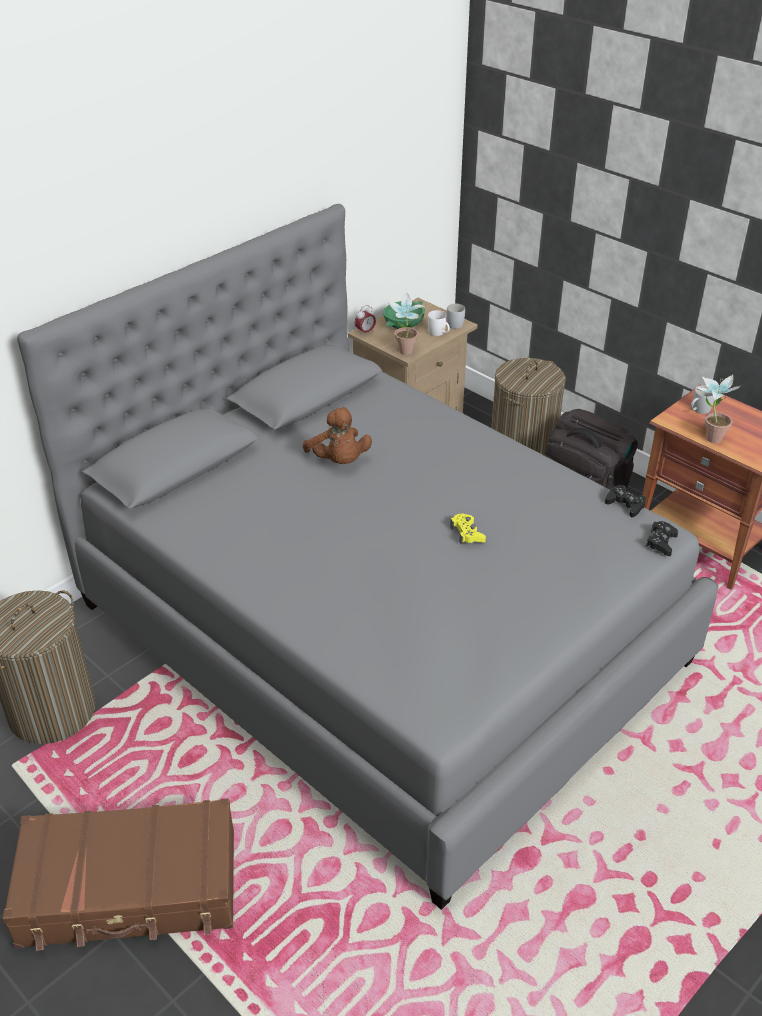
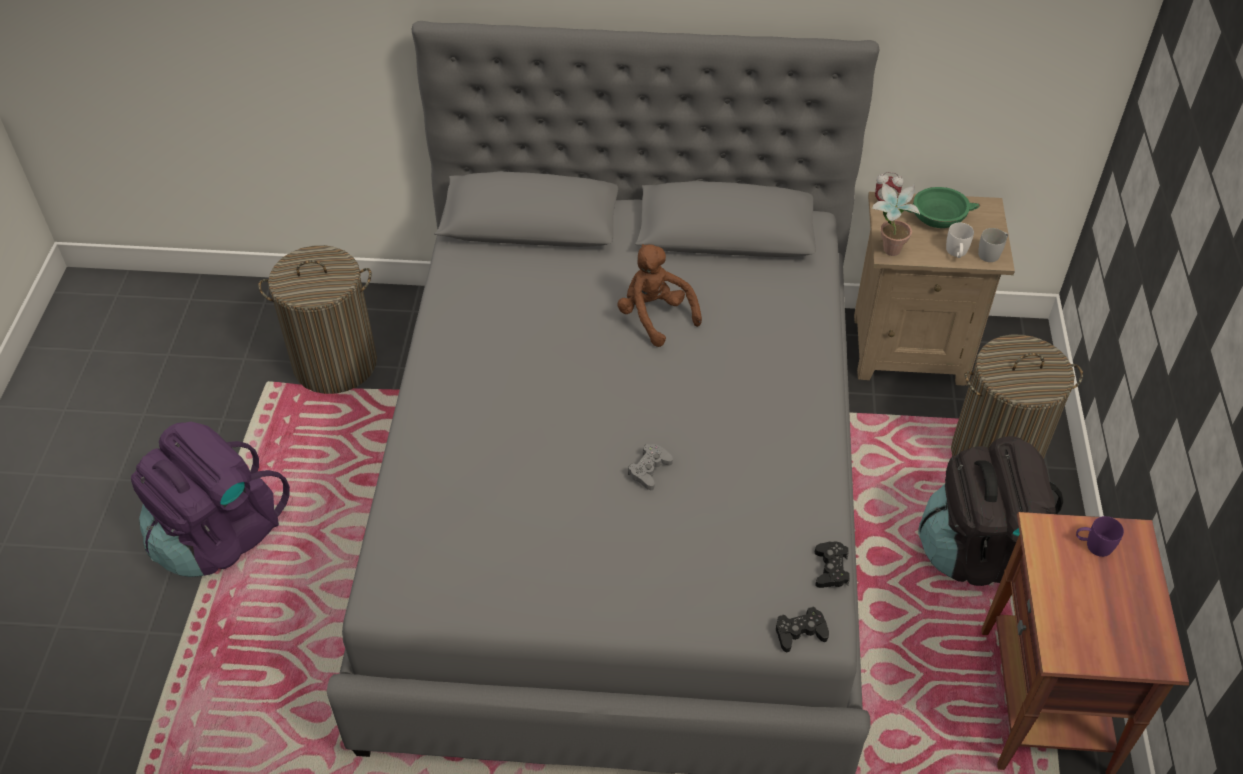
camera: 50 degrees right, 10 degrees up
(130, 888) = (219, 535): brown suitcase -> purple backpack
(338, 461) = (655, 316): brown plush toy -> brown plush toy turned 120 degrees clockwise
(467, 533) = (649, 470): yellow game controller -> grey game controller
(698, 410) = (1093, 545): white mug -> purple mug
(708, 436) = (1051, 580): potted plant -> none

